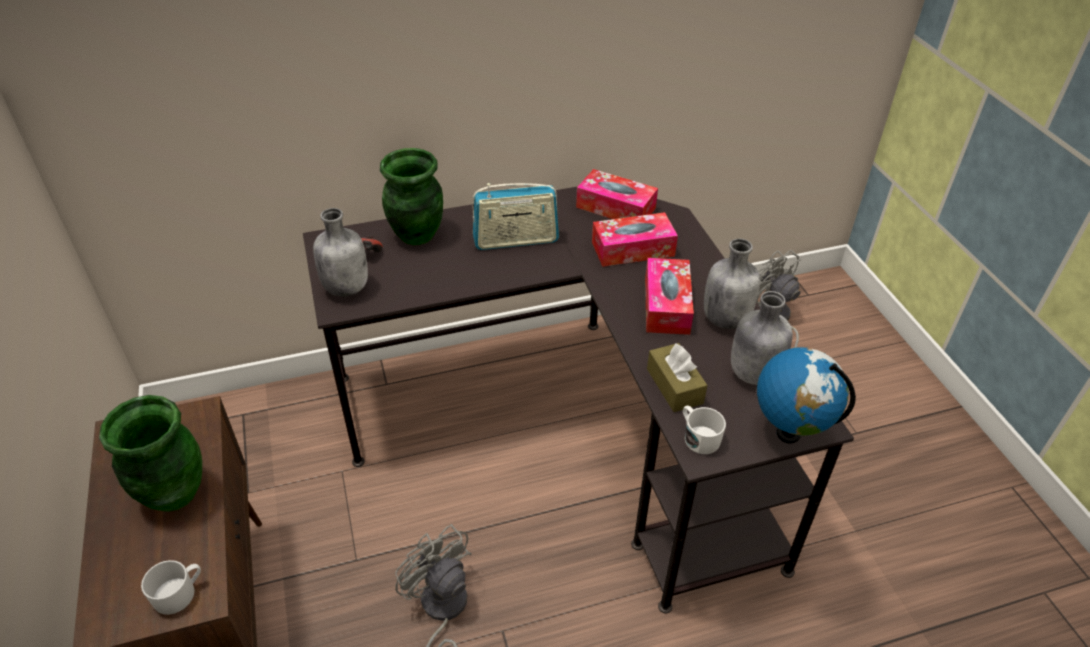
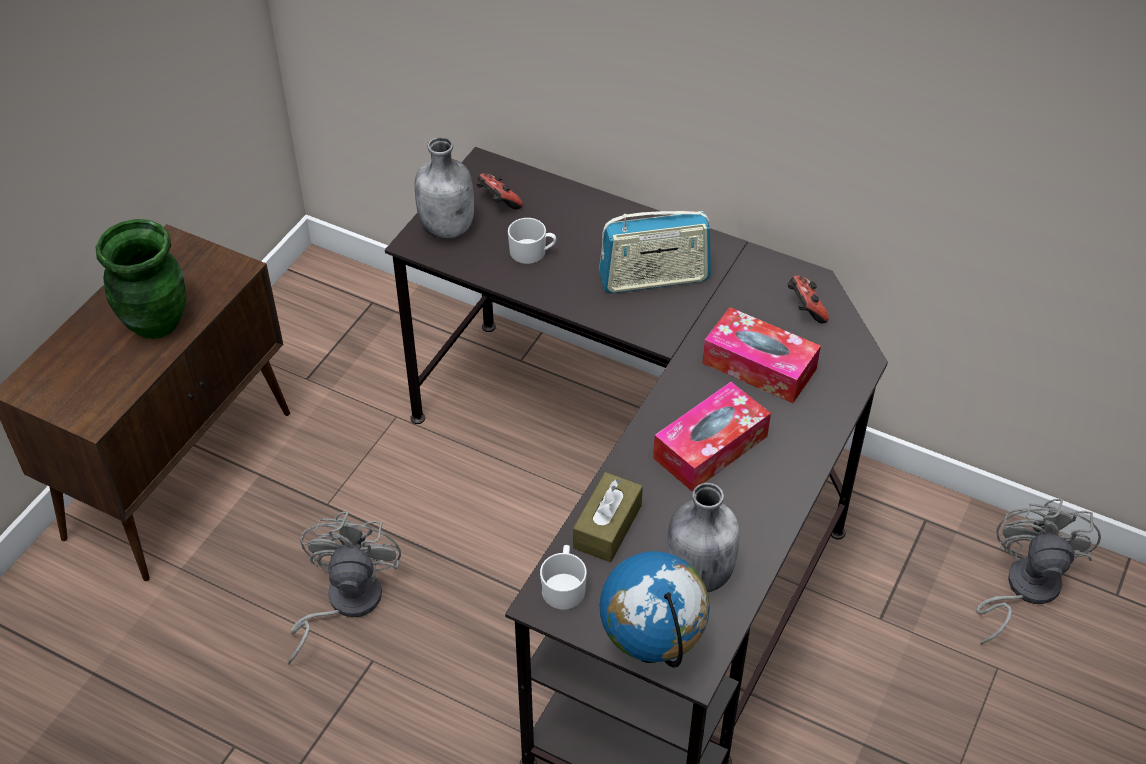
camera: 45 degrees right, 5 degrees up
(179, 593) = (85, 402): white mug -> white mug (532, 252)
(416, 235) = (569, 212): green vase -> none
(516, 240) = (654, 279): radio -> radio turned 45 degrees counterclockwise
(615, 208) = (805, 309): tissue box -> game controller
(725, 318) = (751, 503): grey bottle -> none

